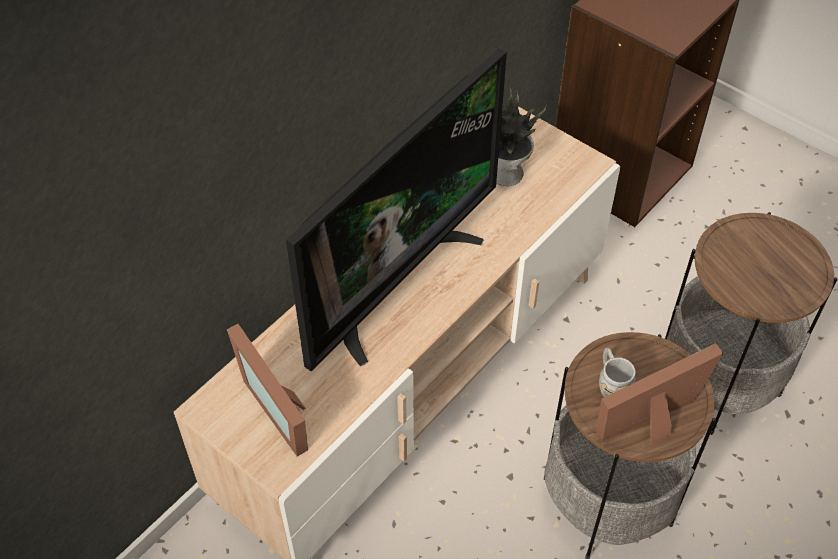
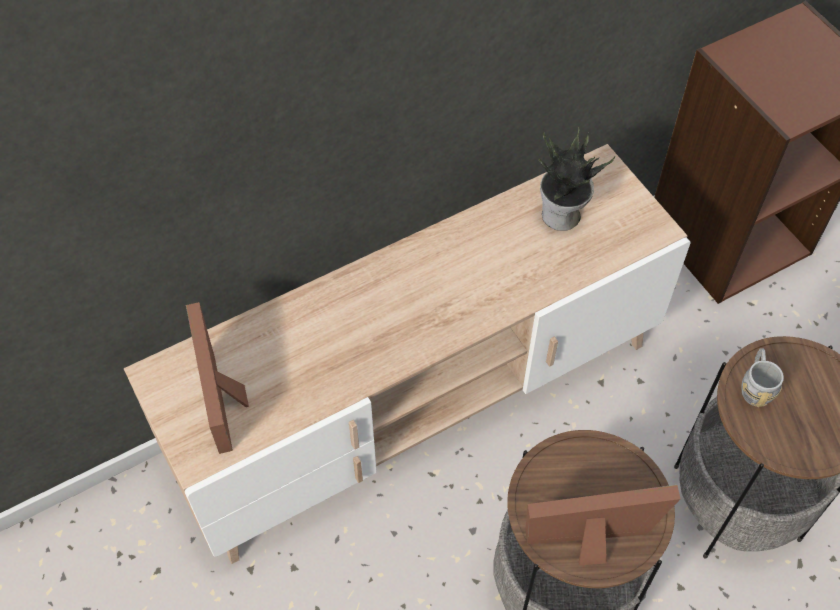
camera: 20 degrees right, 5 degrees up
(396, 283) = (394, 301): television -> none
(611, 384) = (565, 485): grey mug -> grey mug (755, 386)

